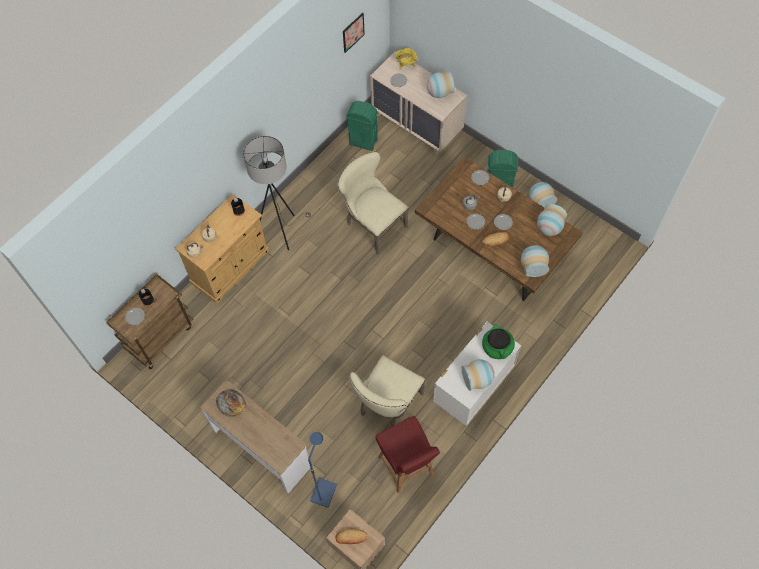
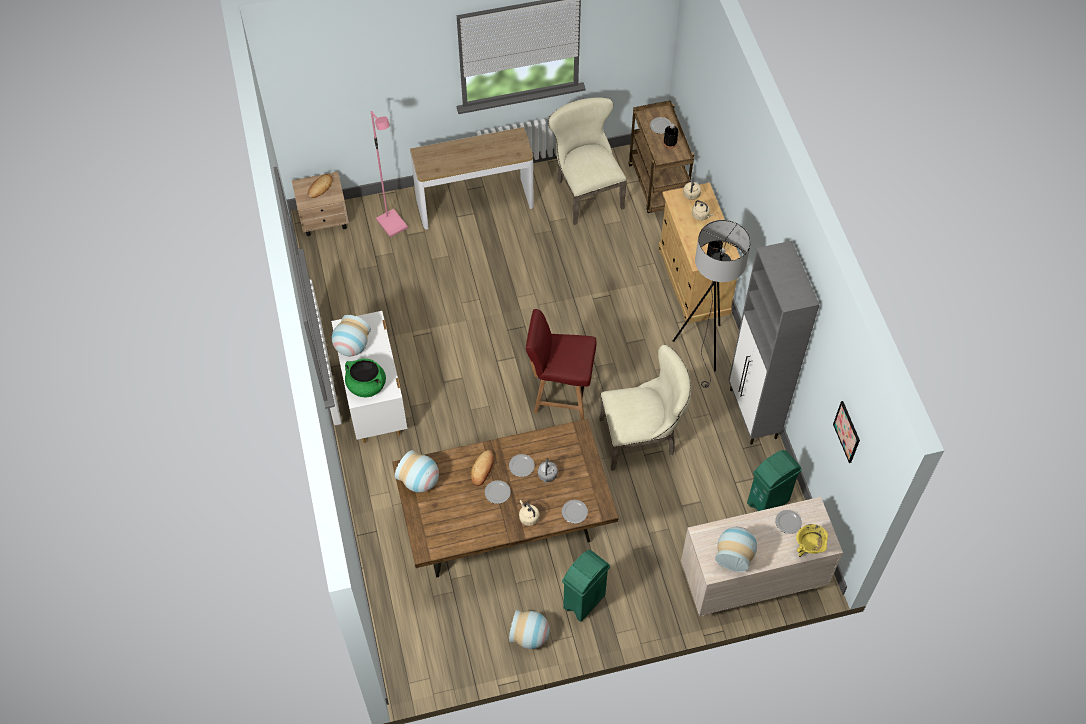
camera: 125 degrees right, 5 degrees down
(231, 403) = (507, 149): bread -> none
(310, 179) = (753, 414): none -> grey cabinet
(323, 492) = (393, 224): blue floor lamp -> pink floor lamp
(388, 406) = (424, 320): beige chair -> beige chair (585, 192)
(406, 467) = (354, 298): red chair -> red chair (560, 394)
(549, 228) = (450, 533): vase -> none

